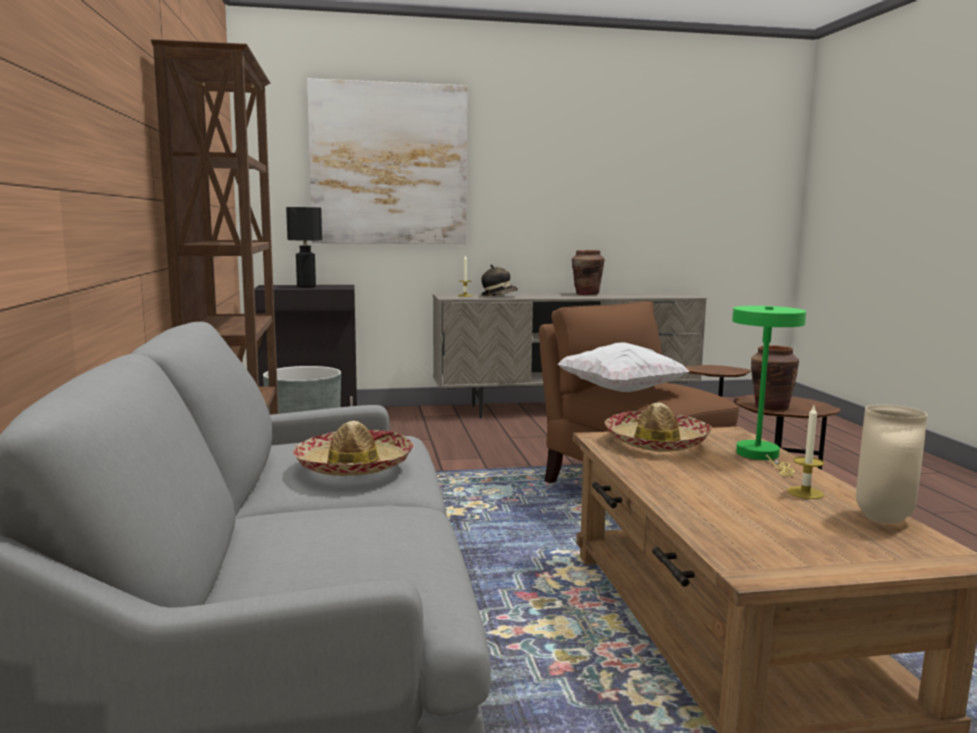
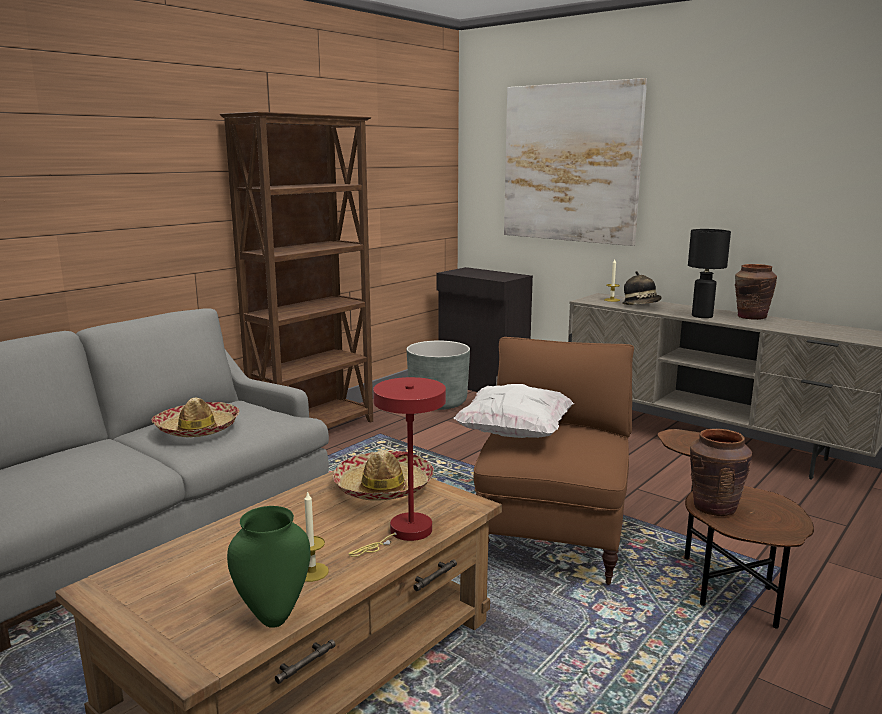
camera: 50 degrees right, 5 degrees up
(305, 286) = (483, 274): black table lamp -> black table lamp (701, 316)
(761, 456) = (405, 533): green table lamp -> red table lamp
(881, 518) = (274, 617): beige vase -> green vase

